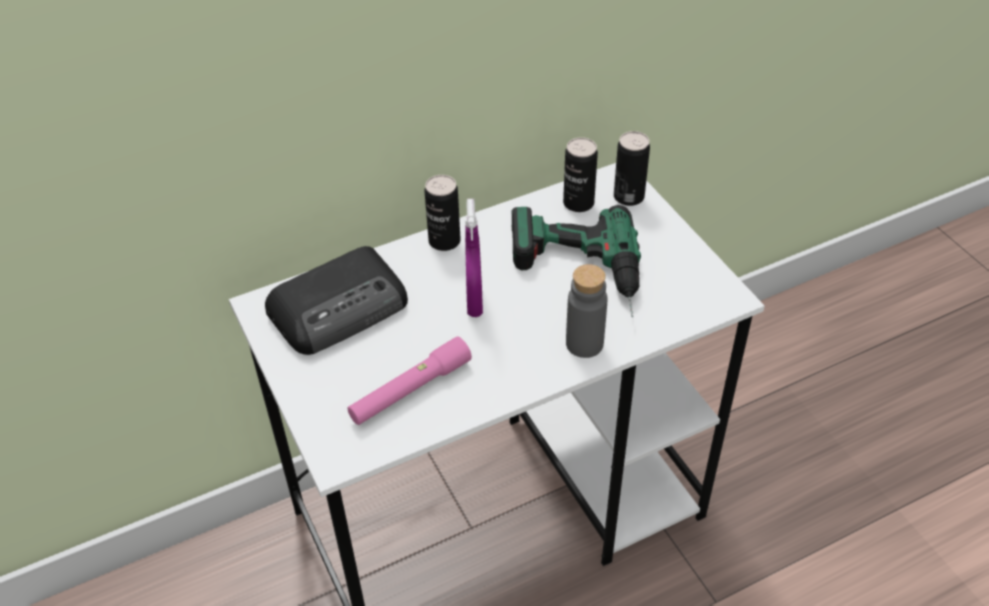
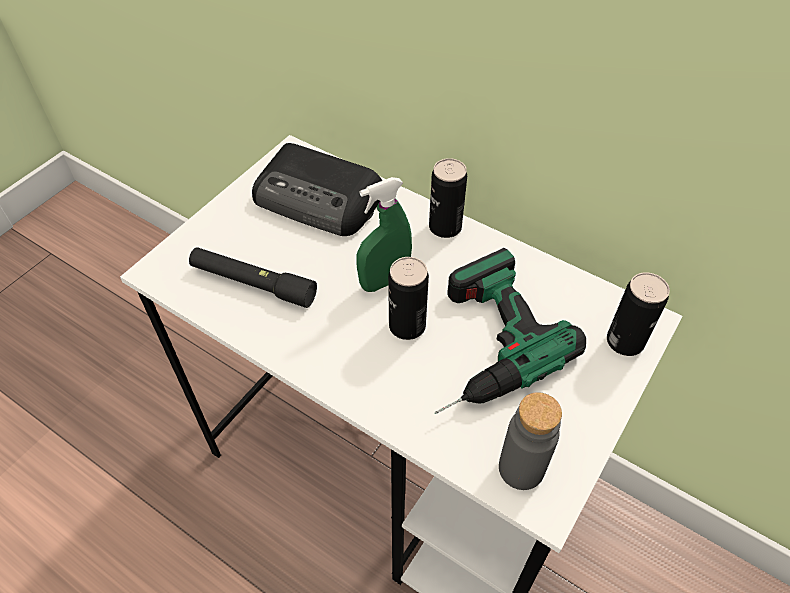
camera: 60 degrees right, 5 degrees up
(410, 390) = (253, 283): pink flashlight -> black flashlight
(474, 301) = (384, 281): purple spray bottle -> green spray bottle
(578, 203) = (578, 303): can -> can (407, 326)
(584, 344) = (385, 390): grey bottle -> grey bottle (521, 468)

